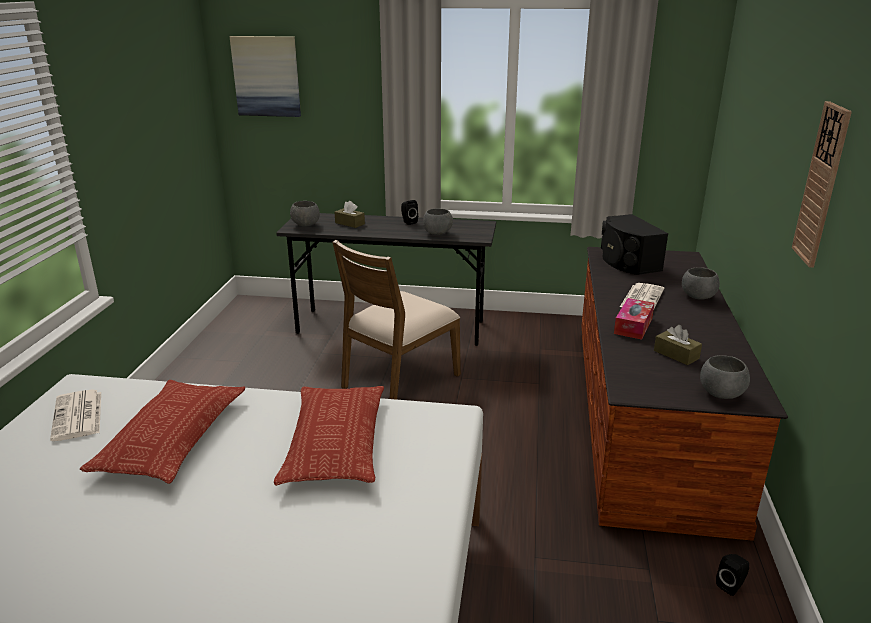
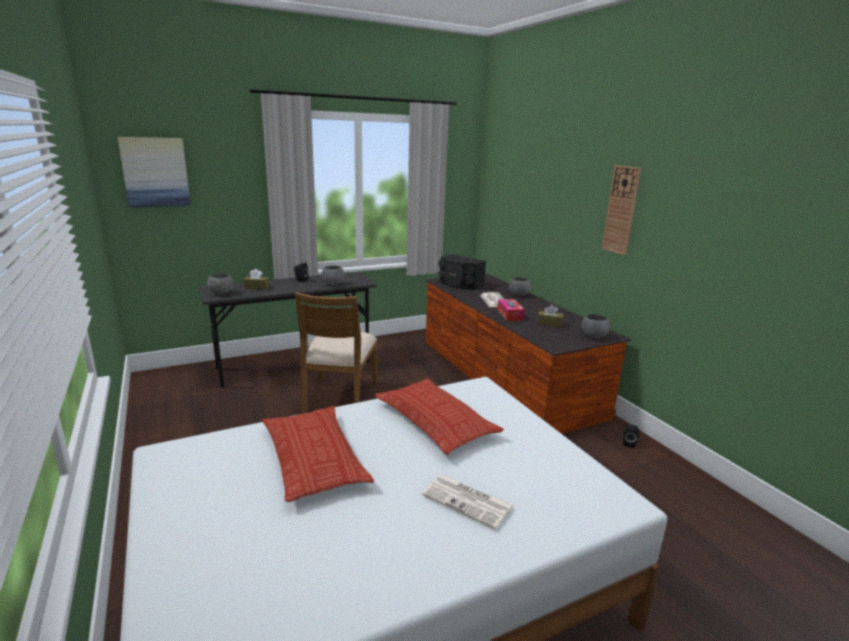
camera: 35 degrees left, 5 degrees down
(78, 416) = (202, 473): newspaper -> newspaper (469, 501)

